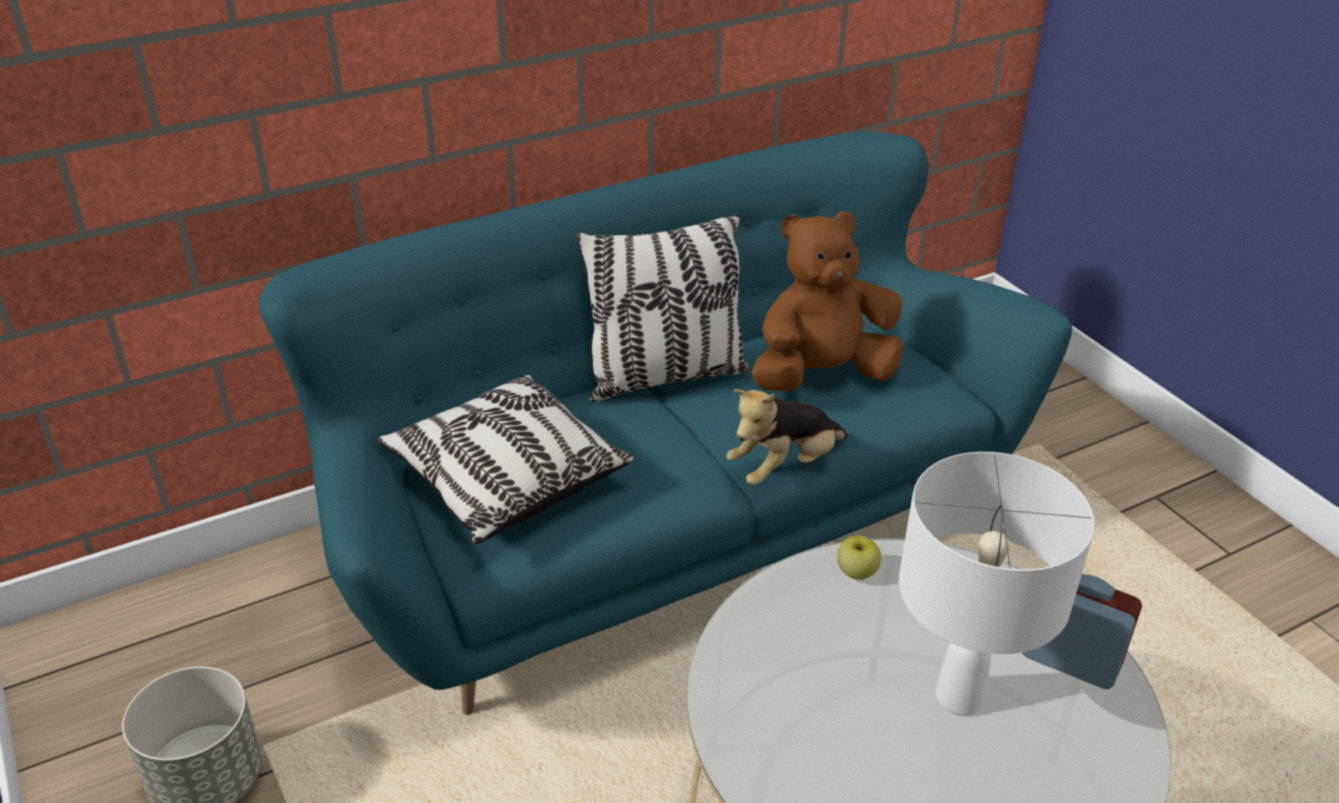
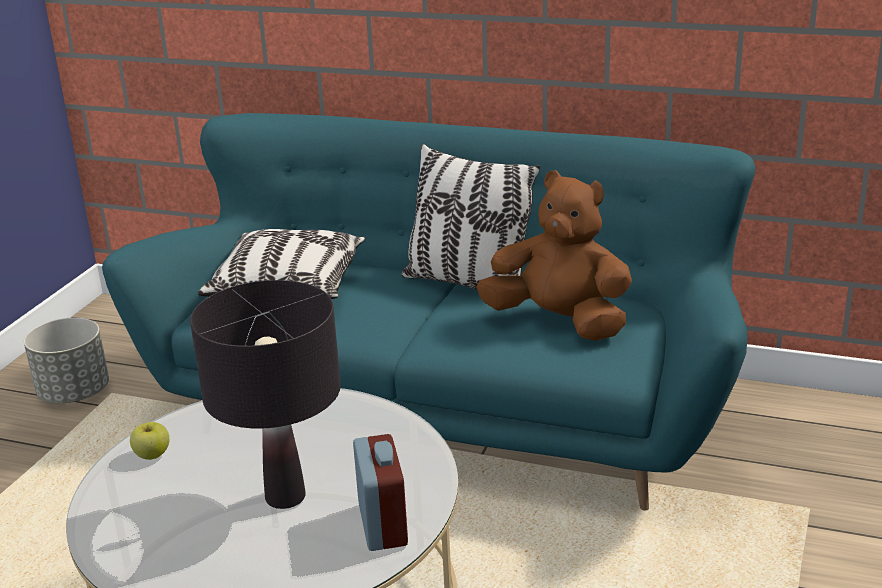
camera: 50 degrees right, 10 degrees down
(784, 467) = (439, 354): plush toy -> none
(856, 572) = (358, 414): apple -> apple (152, 455)
(960, 696) = (286, 497): white table lamp -> black table lamp

